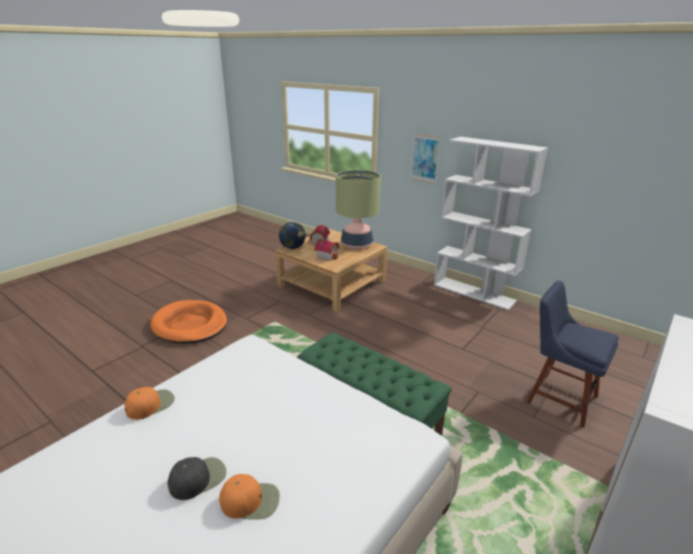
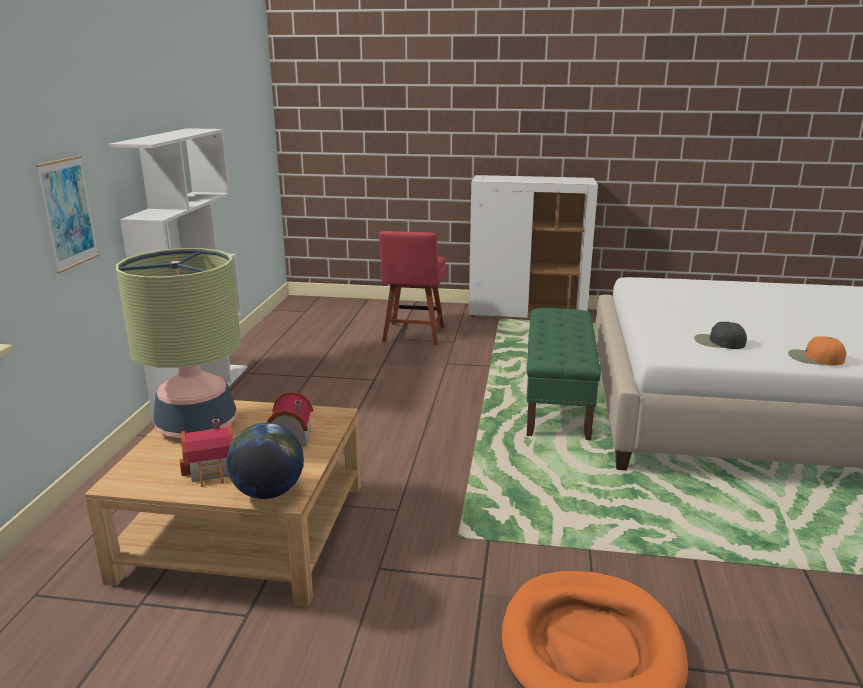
camera: 120 degrees left, 5 degrees down
(198, 478) = (801, 317): black cap -> black cap (718, 342)
(251, 500) = (774, 301): orange cap -> none
(558, 397) = (413, 335): blue chair -> red chair

